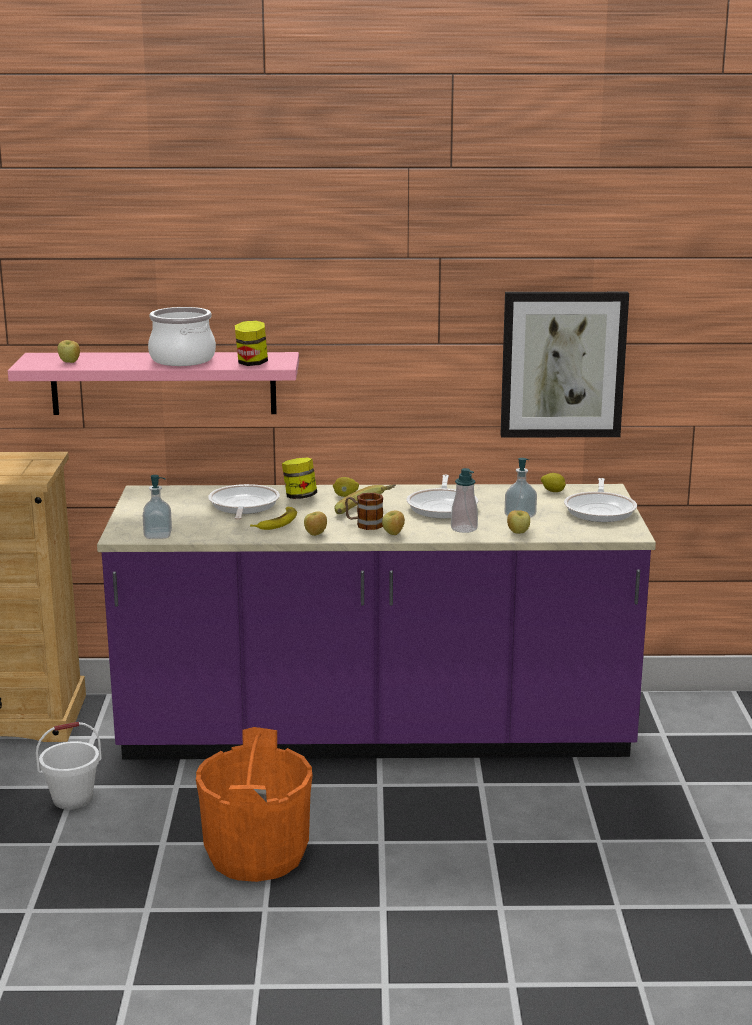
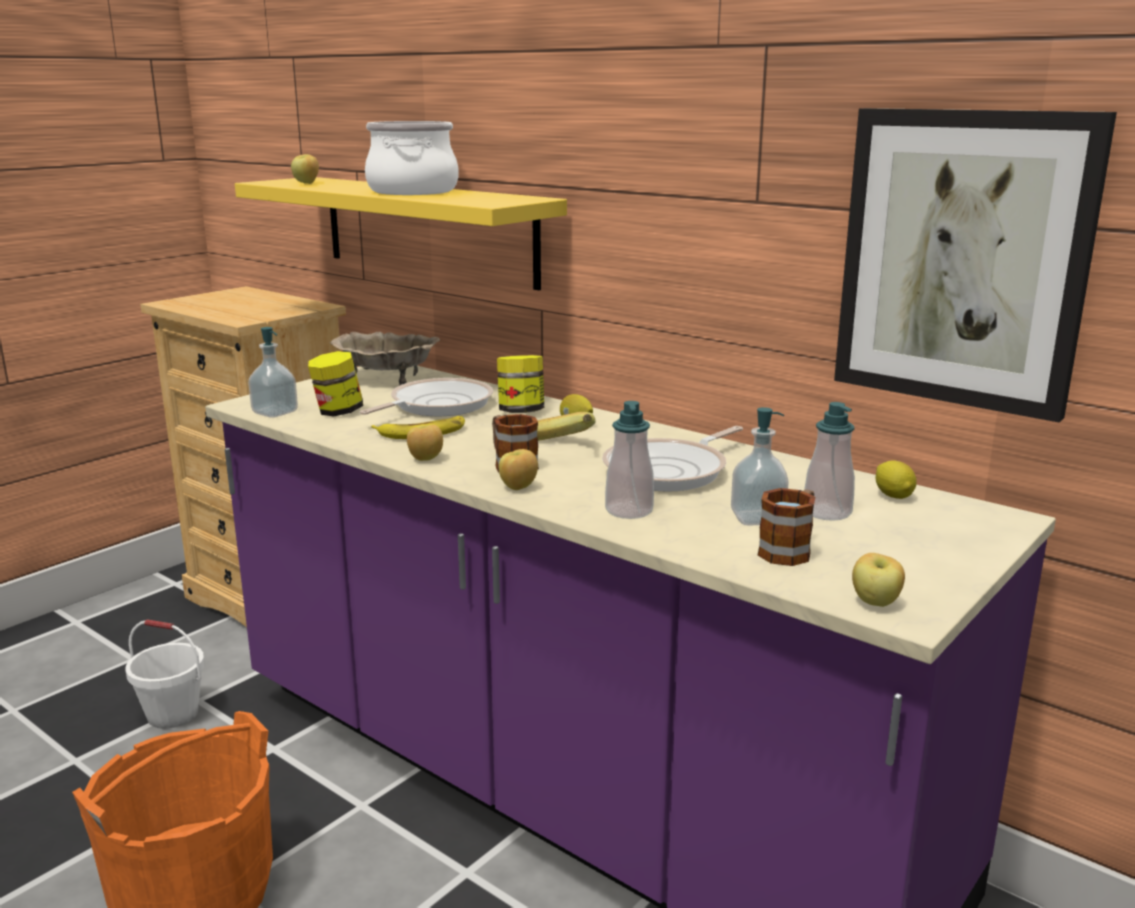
camera: 40 degrees right, 0 degrees up
(163, 383) = (427, 230): pink shelf -> yellow shelf
(167, 498) = (387, 379): none -> beige bowl
(252, 363) = (466, 200): jar -> jar (338, 412)
(518, 533) = (698, 543): apple -> apple (875, 603)
(541, 506) = (827, 512): none -> soap dispenser
(555, 524) = (789, 550): none -> mug
(600, 510) = (923, 550): frying pan -> none

